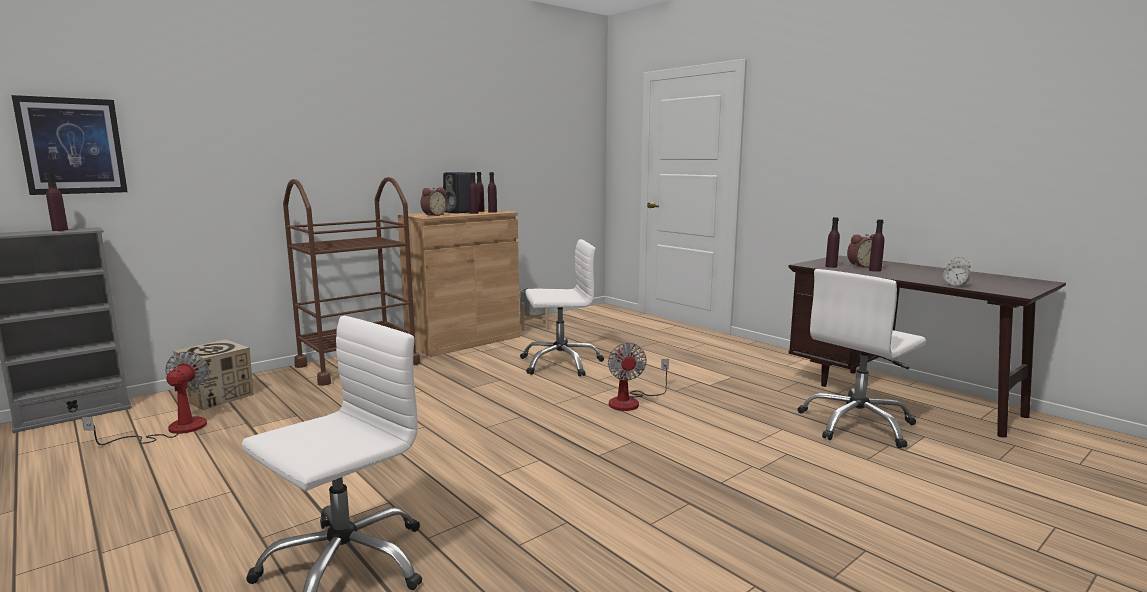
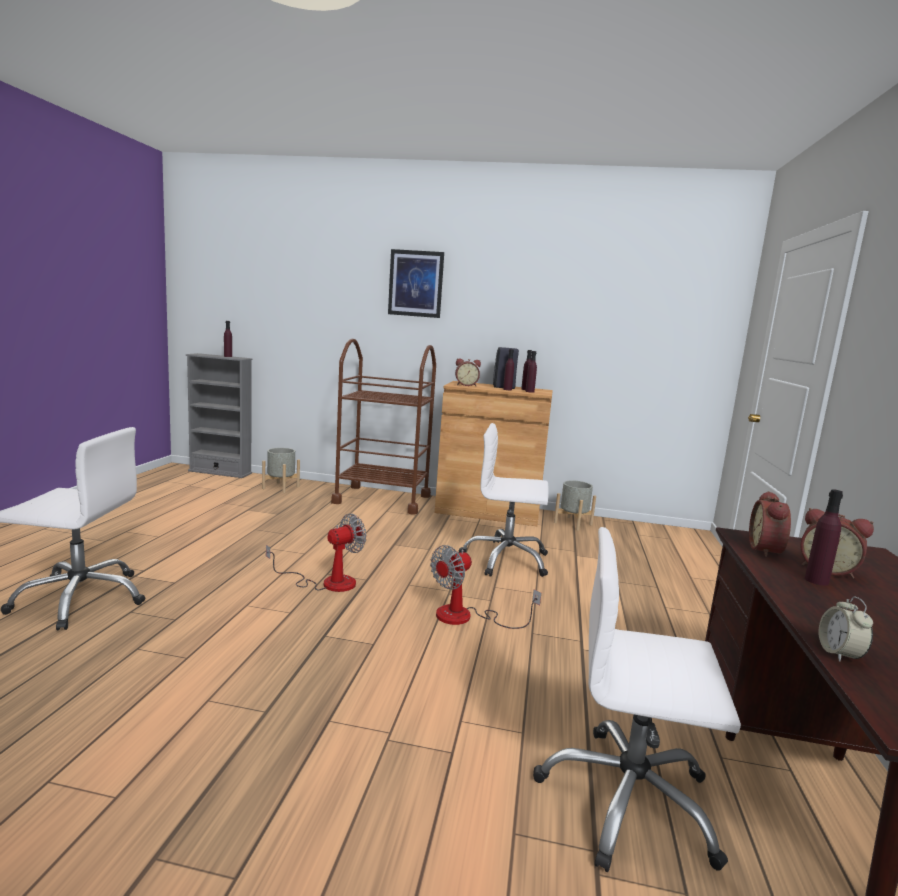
camera: 50 degrees right, 0 degrees up
(72, 146) = (247, 305): picture -> picture (415, 283)
(172, 430) = (223, 496): fan -> fan (327, 582)
(217, 396) = (280, 487): cardboard box -> grey planter
(560, 363) = (506, 560): white office chair -> white office chair turned 150 degrees clockwise
(831, 266) = (768, 550): purple bottle -> alarm clock

